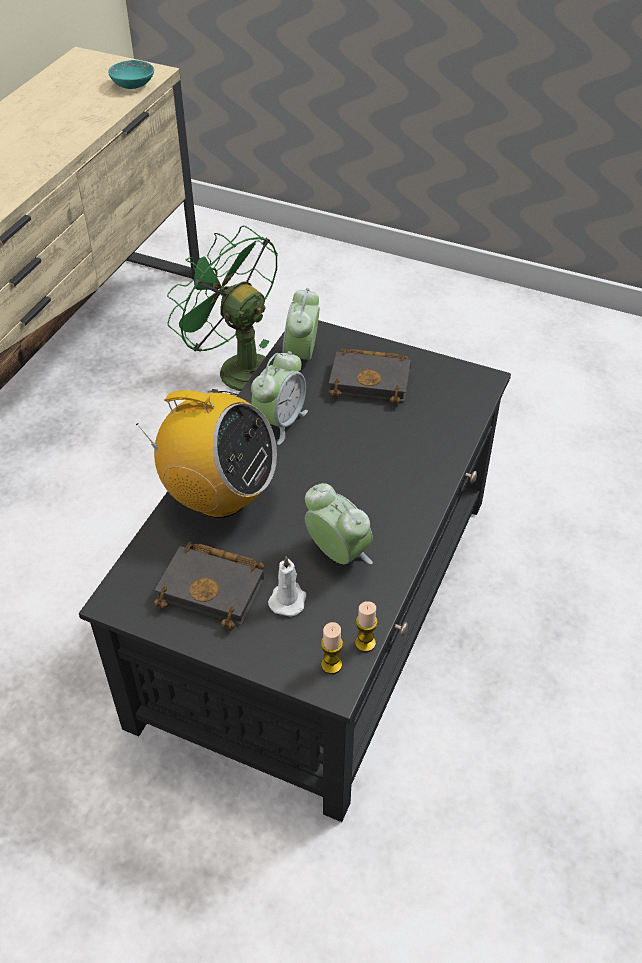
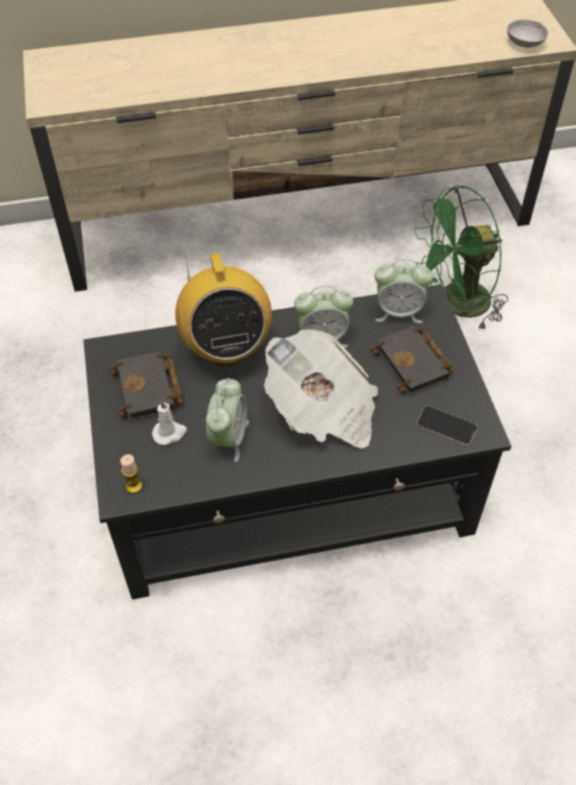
camera: 55 degrees right, 5 degrees up
(133, 85) = (524, 43): turquoise bowl -> grey bowl
(236, 369) = (456, 305): green fan -> green fan turned 120 degrees counterclockwise
(301, 356) = (398, 312): alarm clock -> alarm clock turned 150 degrees counterclockwise
(365, 643) = (164, 495): candle -> none
(366, 467) = (323, 410): none -> newspaper
(457, 398) = (446, 426): none -> phone

